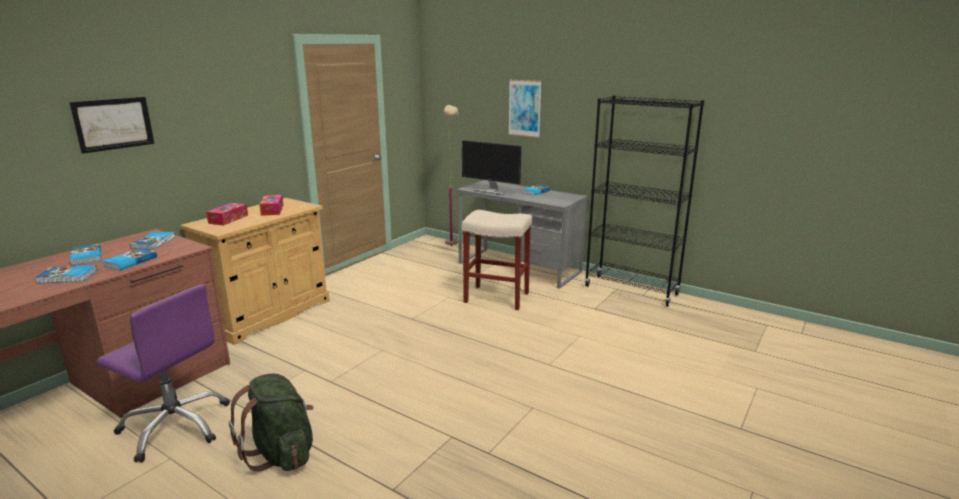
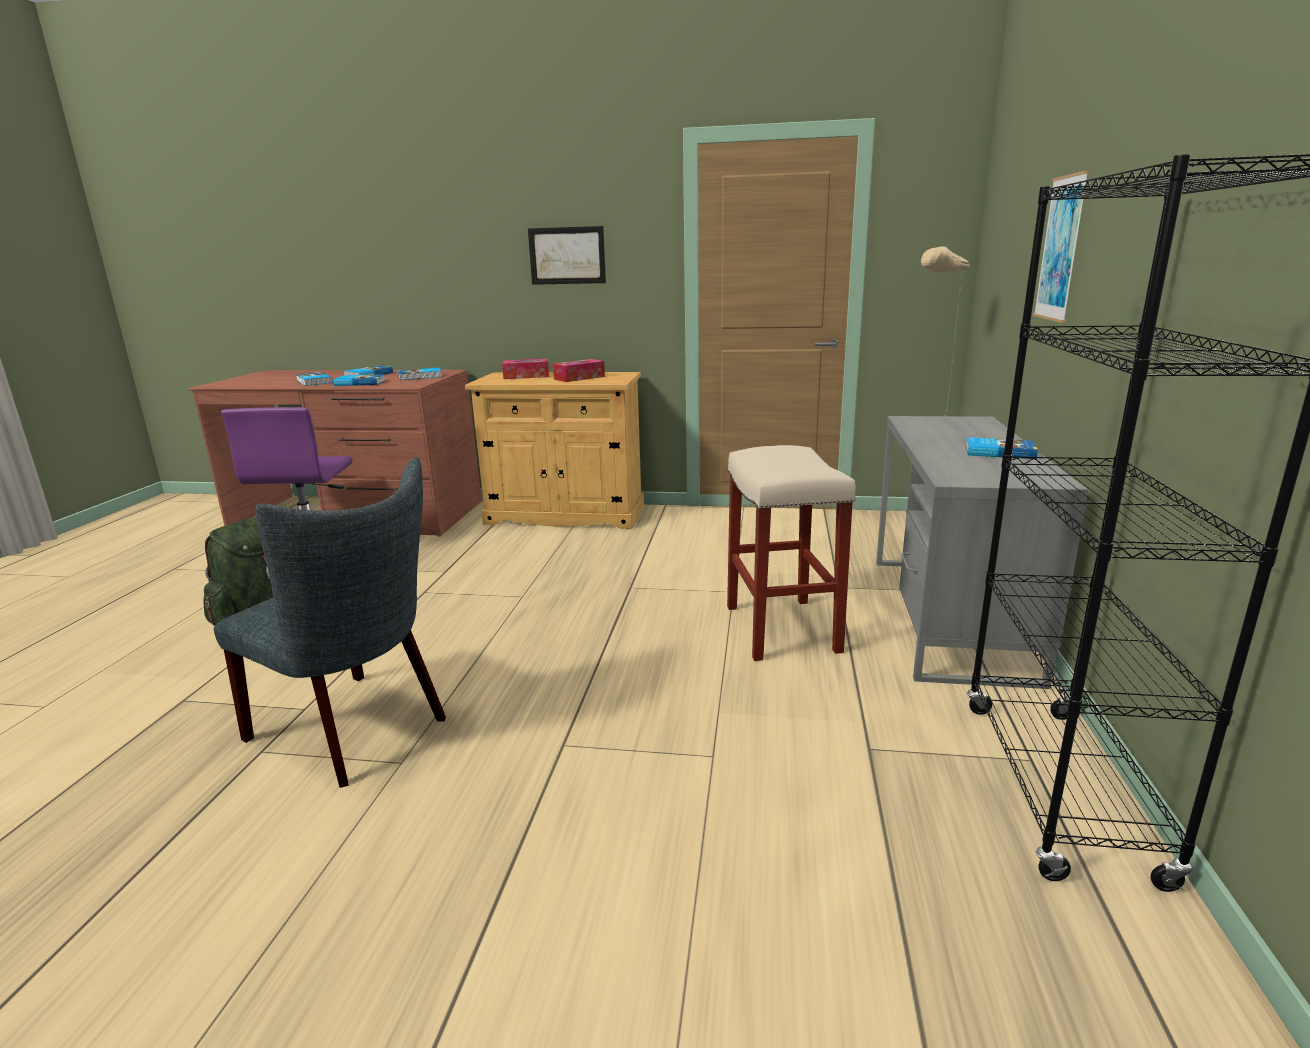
camera: 65 degrees right, 0 degrees up
(113, 124) = (435, 244): picture -> picture (567, 255)
(491, 191) = (923, 431): monitor -> none
(492, 419) = (357, 731): none -> grey chair

